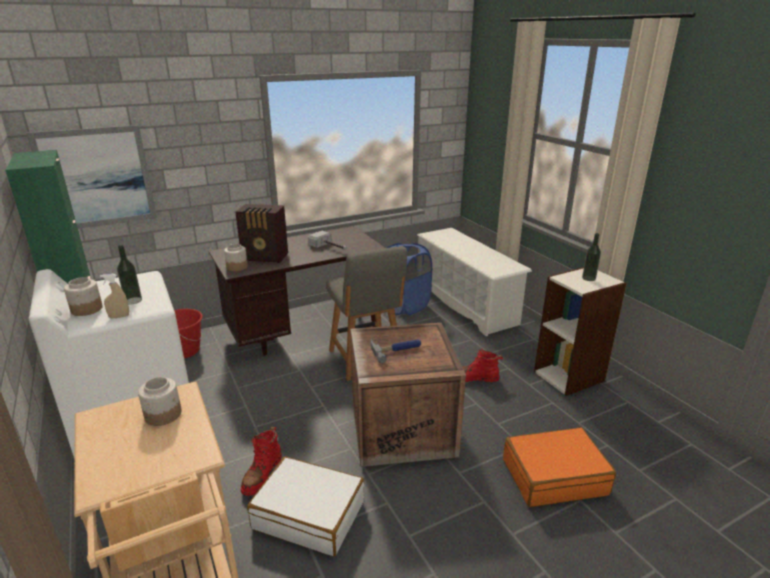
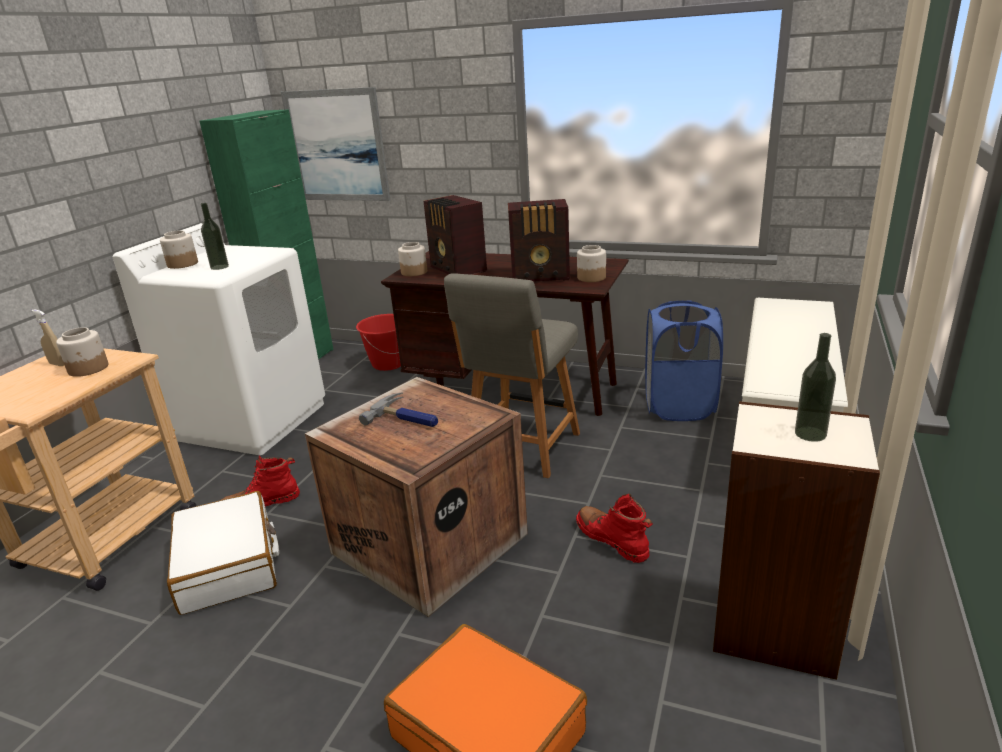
camera: 50 degrees right, 0 degrees up
(119, 316) = (184, 276): beige spray bottle -> beige spray bottle (58, 364)
(330, 248) = (541, 276): hammer -> radio
(359, 241) = (591, 277): none -> jar

